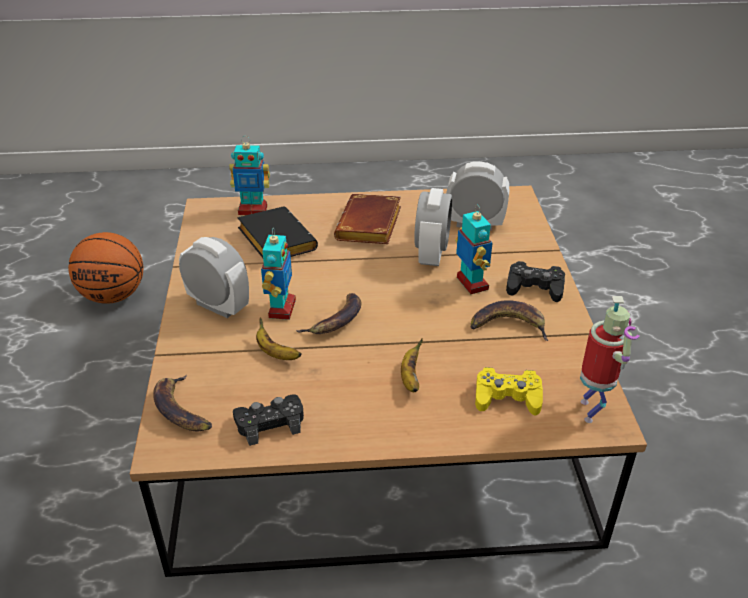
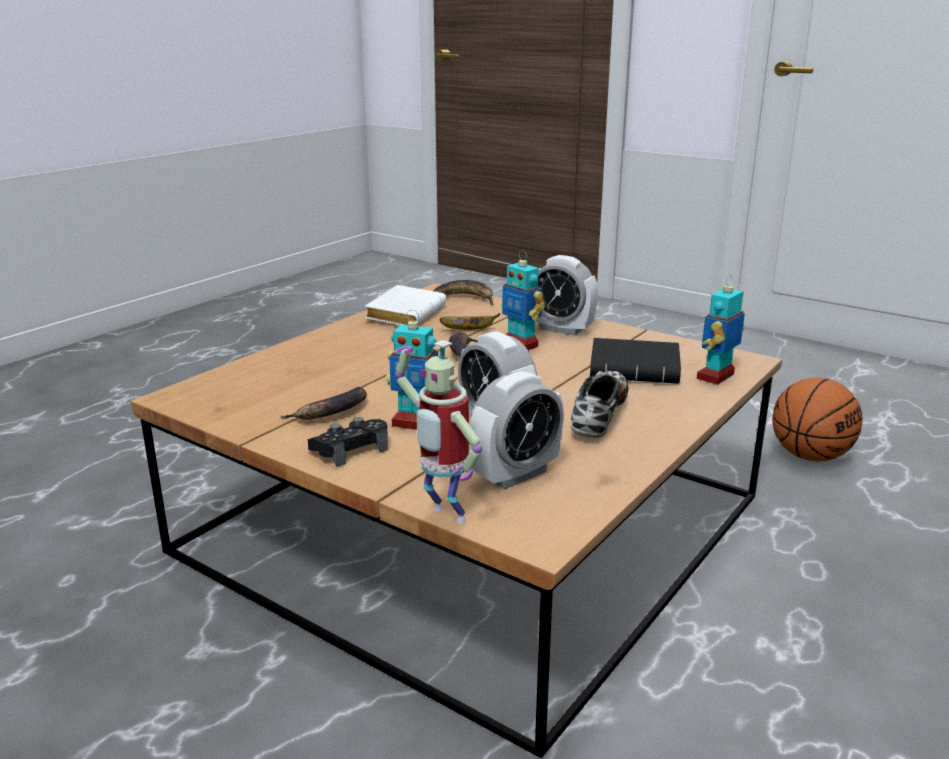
camera: 130 degrees right, 15 degrees down
(218, 306) = (560, 329): alarm clock -> alarm clock turned 45 degrees clockwise
(270, 423) = (405, 313): black game controller -> white book
(370, 227) = (599, 416): brown book -> shoe
(410, 378) = (358, 357): banana -> none
(507, 397) = (271, 377): yellow game controller -> none
(592, 411) = (192, 397): toy robot -> toy robot (443, 516)

